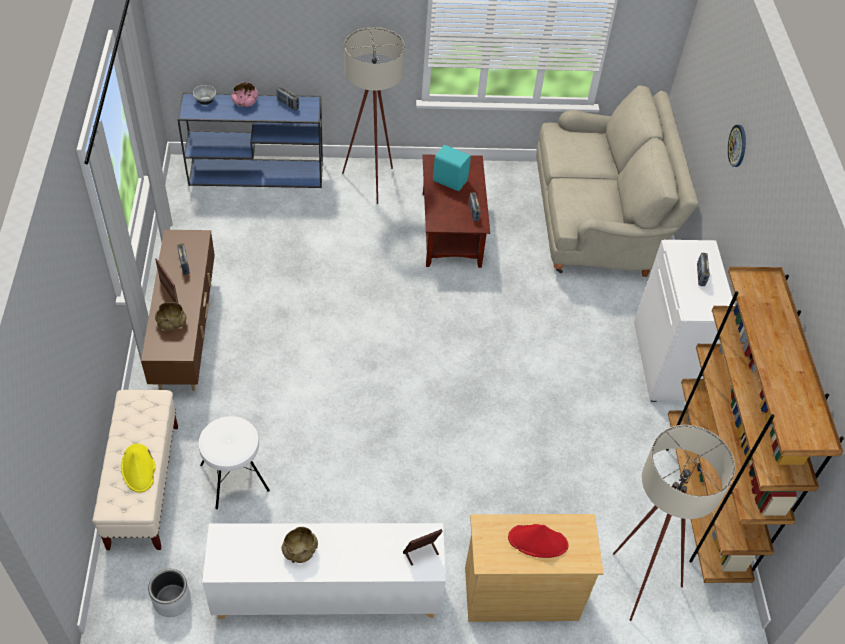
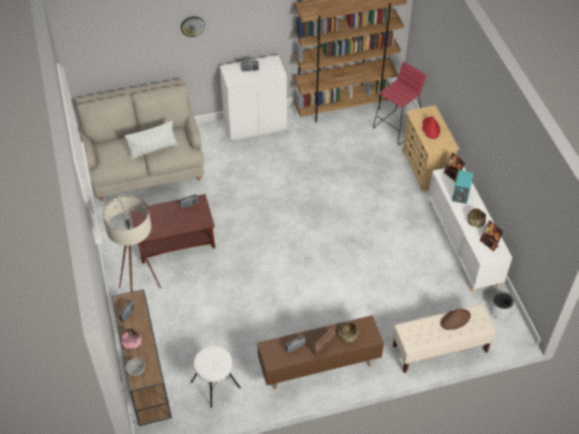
camera: 100 degrees left, 0 degrees up
(138, 468) = (455, 319): yellow hat -> brown hat
(234, 478) = (414, 305): white stool -> white stool (216, 385)
(245, 555) = (489, 243): none -> picture frame
(258, 173) = (145, 373): blue console table -> brown console table
(450, 180) = (160, 222): turquoise speaker -> turquoise speaker (460, 195)
(581, 185) = (153, 149): none -> pillow
(636, 579) = (397, 127): beige floor lamp -> red stool

